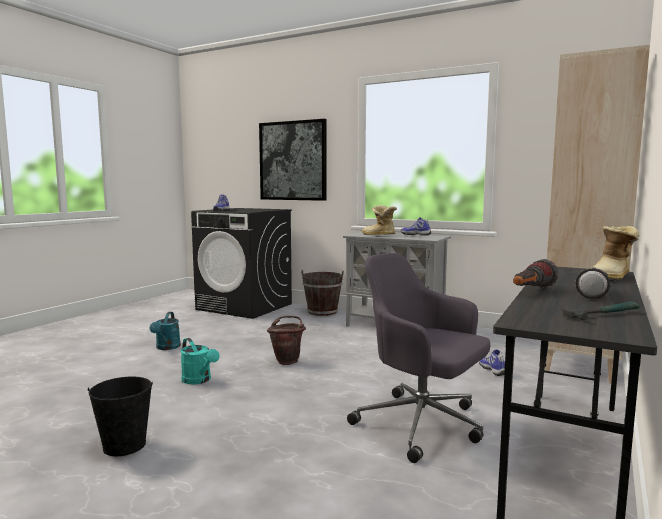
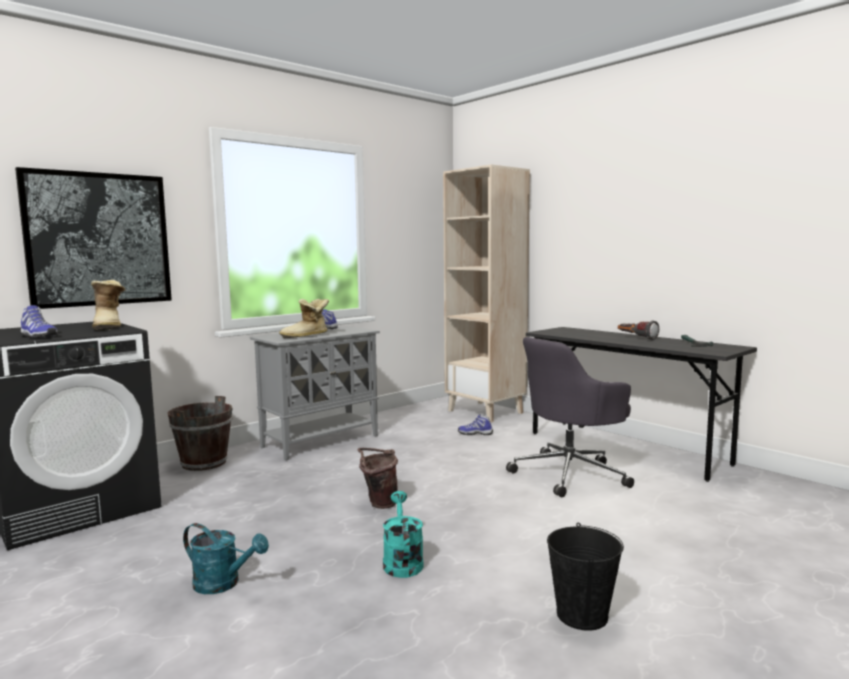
camera: 70 degrees left, 0 degrees up
(199, 380) = (402, 561): turquoise watering can -> turquoise watering can turned 75 degrees counterclockwise
(530, 291) = (626, 343): flashlight -> none
(612, 277) = (582, 330): boot -> boot (110, 326)

